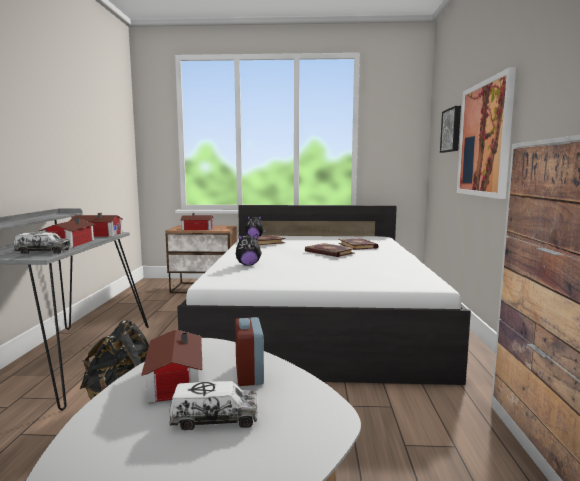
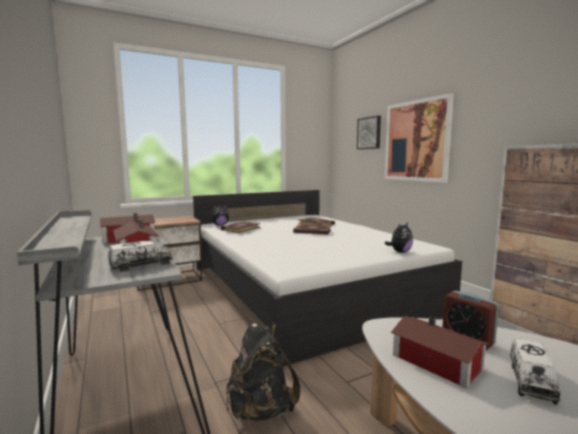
camera: 30 degrees left, 0 degrees up
(198, 229) = (164, 222): toy house -> none
(215, 419) = (531, 381): toy truck -> toy truck turned 150 degrees clockwise
(248, 265) = (277, 250): plush toy -> plush toy (400, 252)

